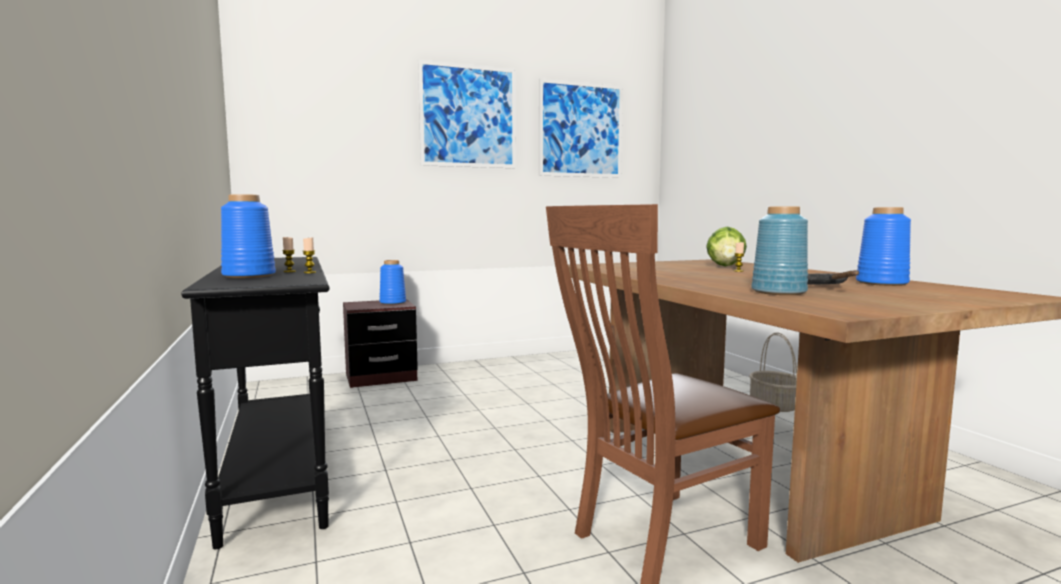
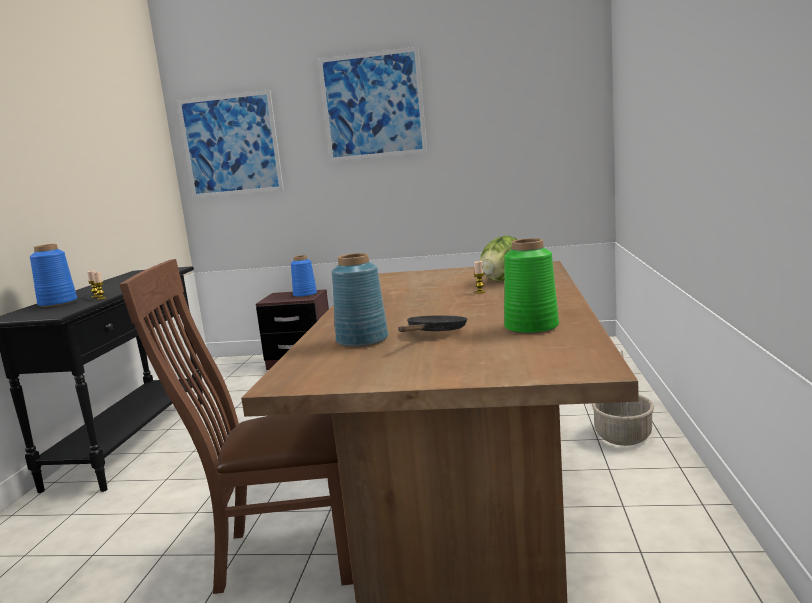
camera: 30 degrees right, 5 degrees up
(581, 130) = (501, 99): picture -> picture (231, 145)
(882, 283) = (532, 327): blue vase -> green vase

